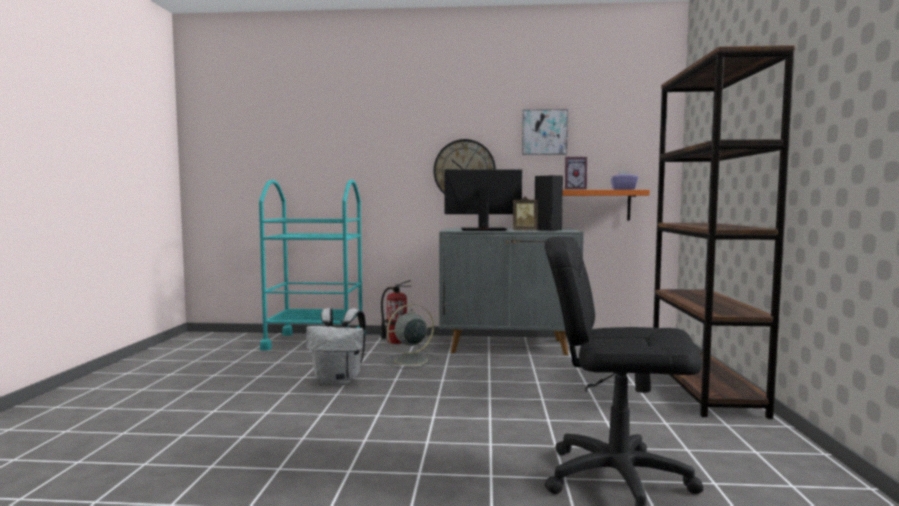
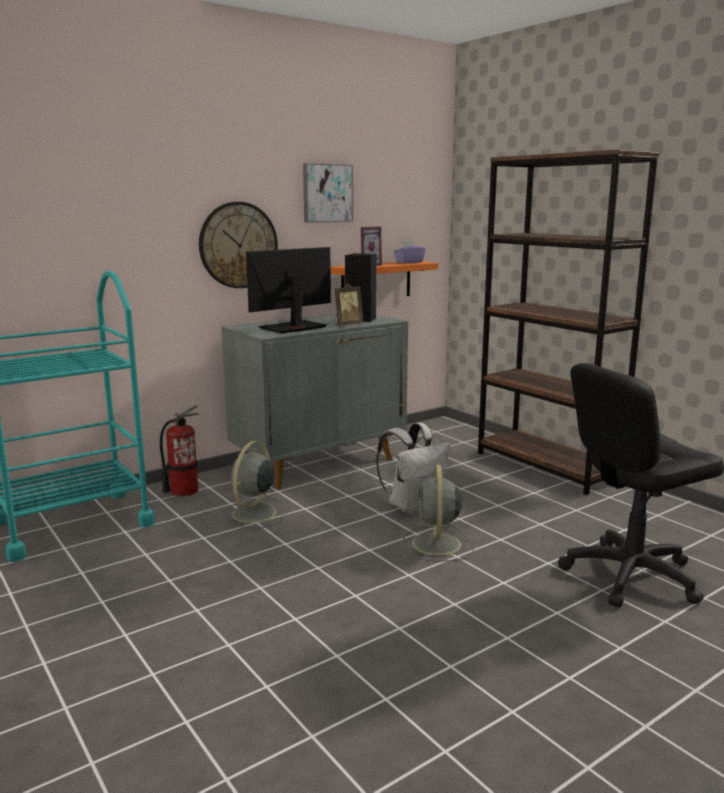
camera: 40 degrees left, 10 degrees up
(339, 381) = (227, 569): white backpack -> white backpack (412, 506)
(489, 408) = (436, 545): none -> grey fan

